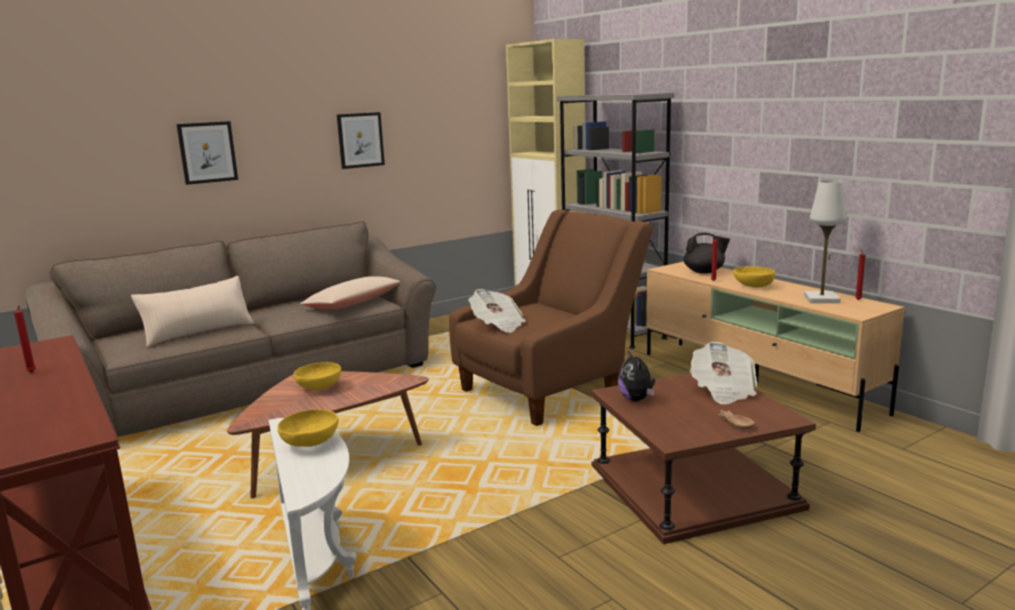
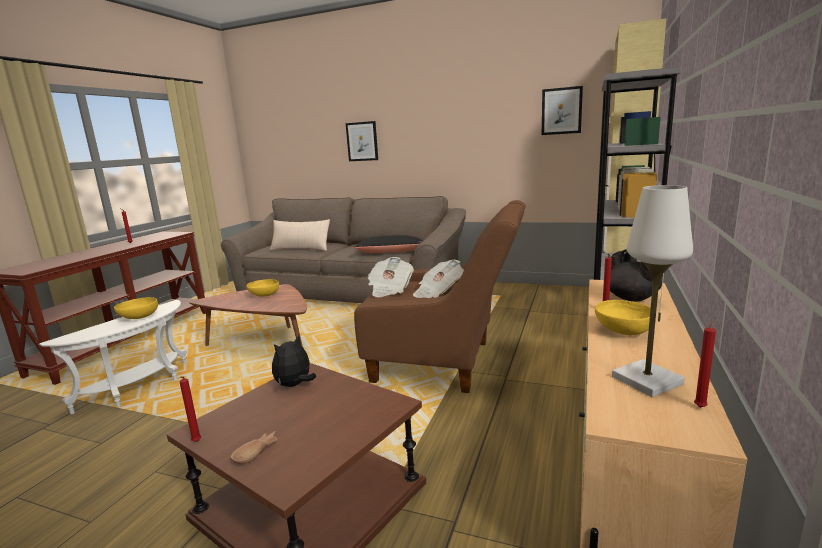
camera: 55 degrees right, 0 degrees up
(353, 303) = (390, 252): beige pillow -> black pillow
(360, 140) = (463, 134): picture -> picture (561, 111)
(695, 442) = (196, 442): none -> red candle
(722, 390) = (351, 420): newspaper -> newspaper (438, 292)

